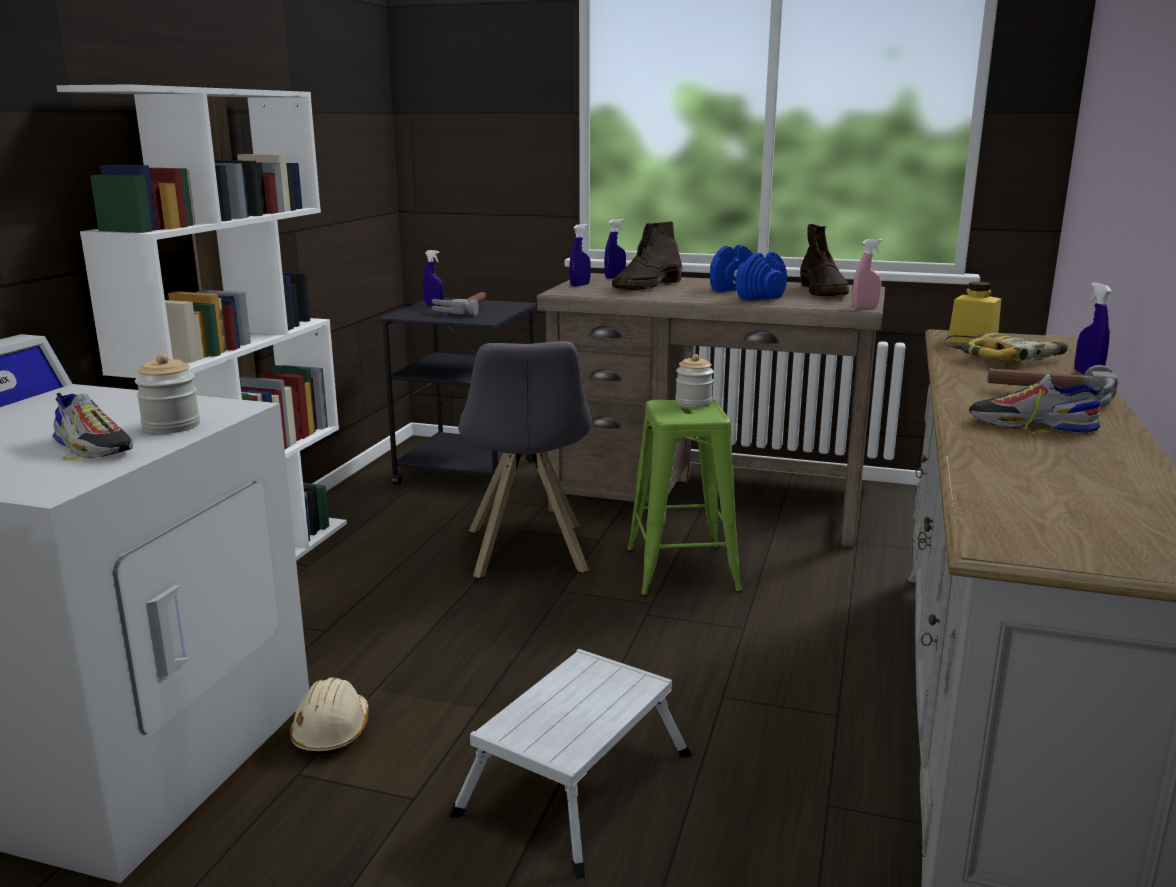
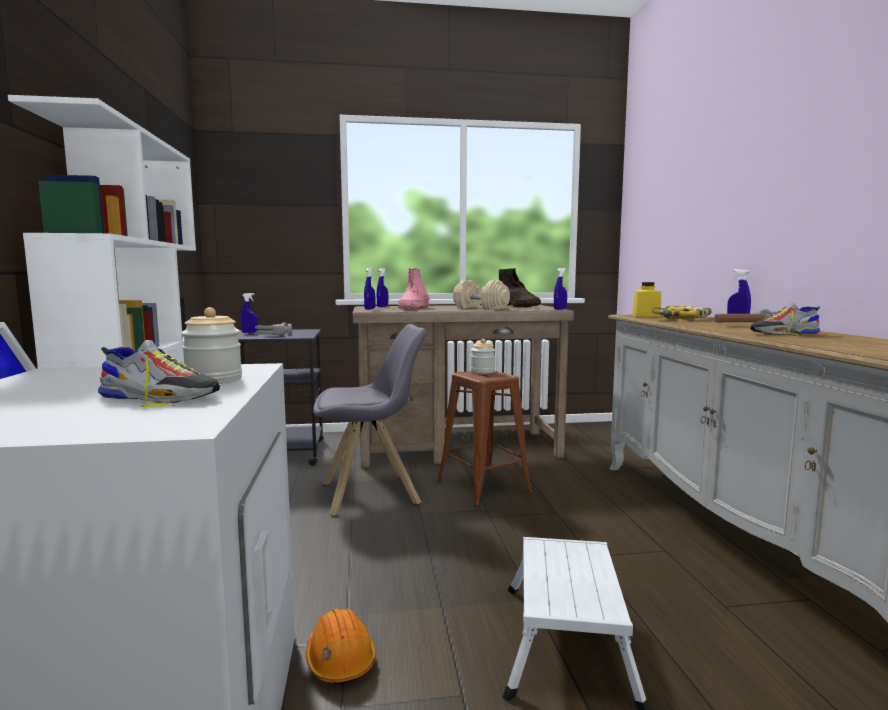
camera: 25 degrees left, 10 degrees down
(331, 731) = (340, 660): beige hard hat -> orange hard hat
(527, 551) = (371, 494): grey chair -> grey chair turned 75 degrees counterclockwise
(647, 286) = (414, 308): brown boot -> pink boot
(681, 569) = (483, 486): green stool -> brown stool
(747, 294) = (481, 308): blue dumbbell -> beige dumbbell
(865, 308) = (560, 309): pink spray bottle -> blue spray bottle

